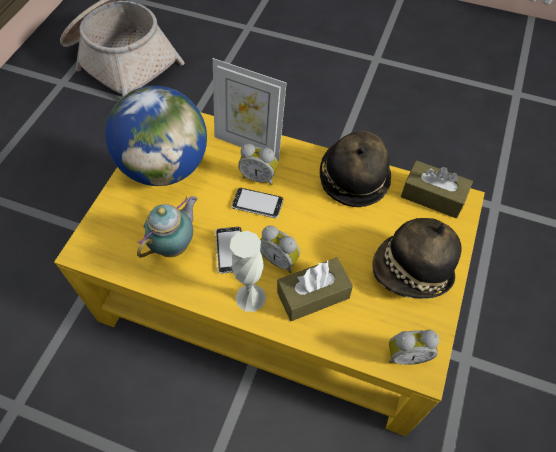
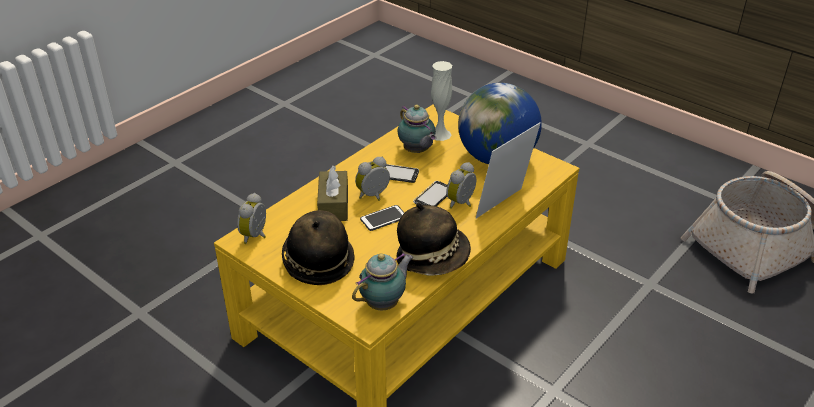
camera: 110 degrees right, 20 degrees down
(250, 297) = (351, 176): white vase -> white vase (440, 134)
(315, 237) = (383, 218): none -> phone
(433, 196) = (384, 303): brown tissue box -> teapot

